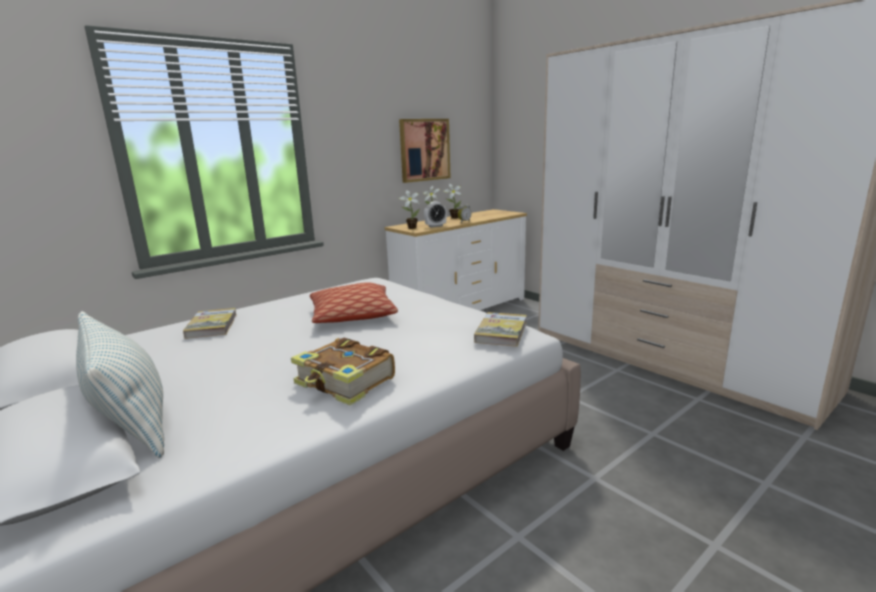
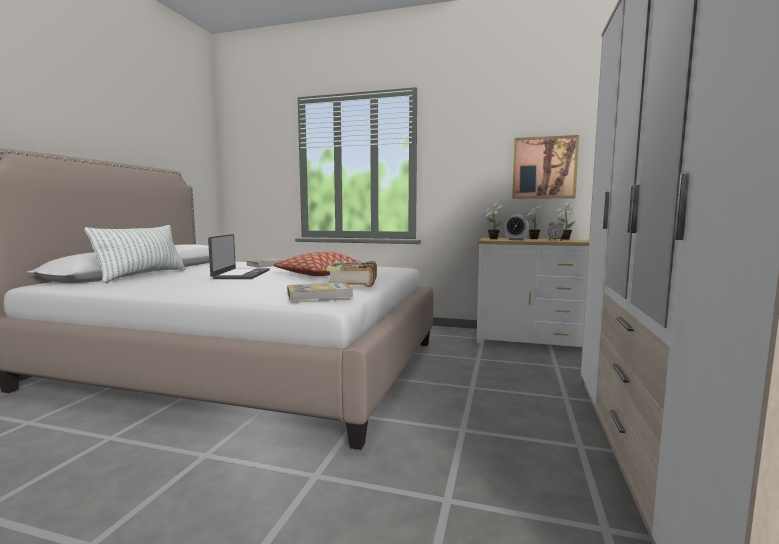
camera: 55 degrees right, 10 degrees down
(283, 350) = (241, 274): none -> laptop
(345, 382) = (197, 286): book -> book (351, 283)

